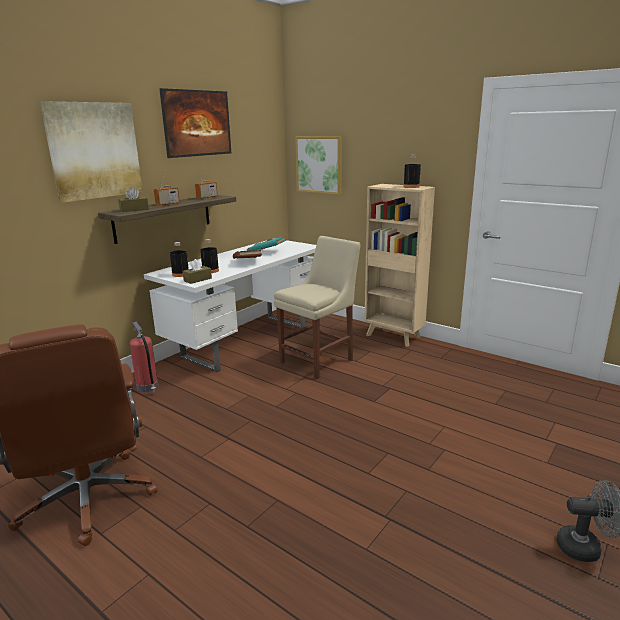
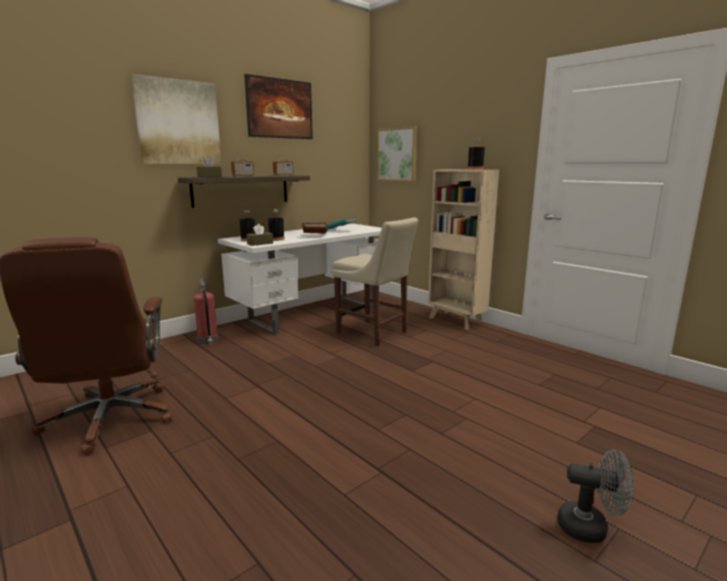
camera: 10 degrees right, 5 degrees down
(319, 360) = (374, 333): beige chair -> beige chair turned 75 degrees clockwise

